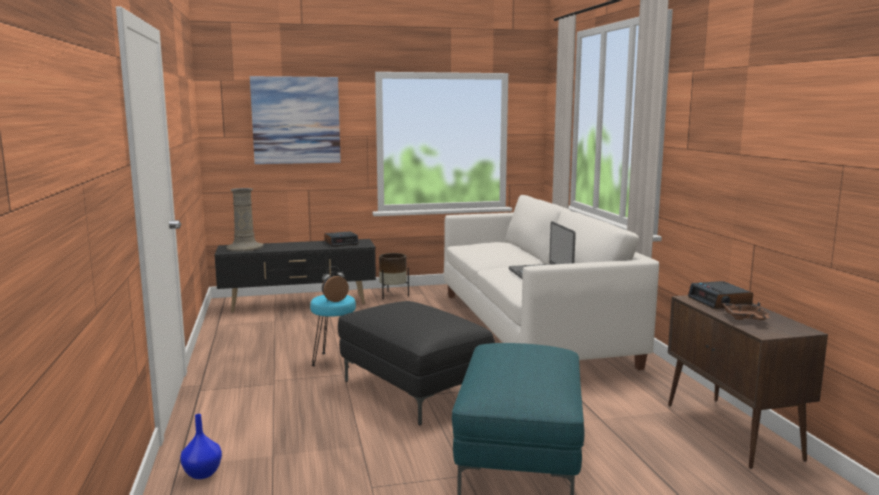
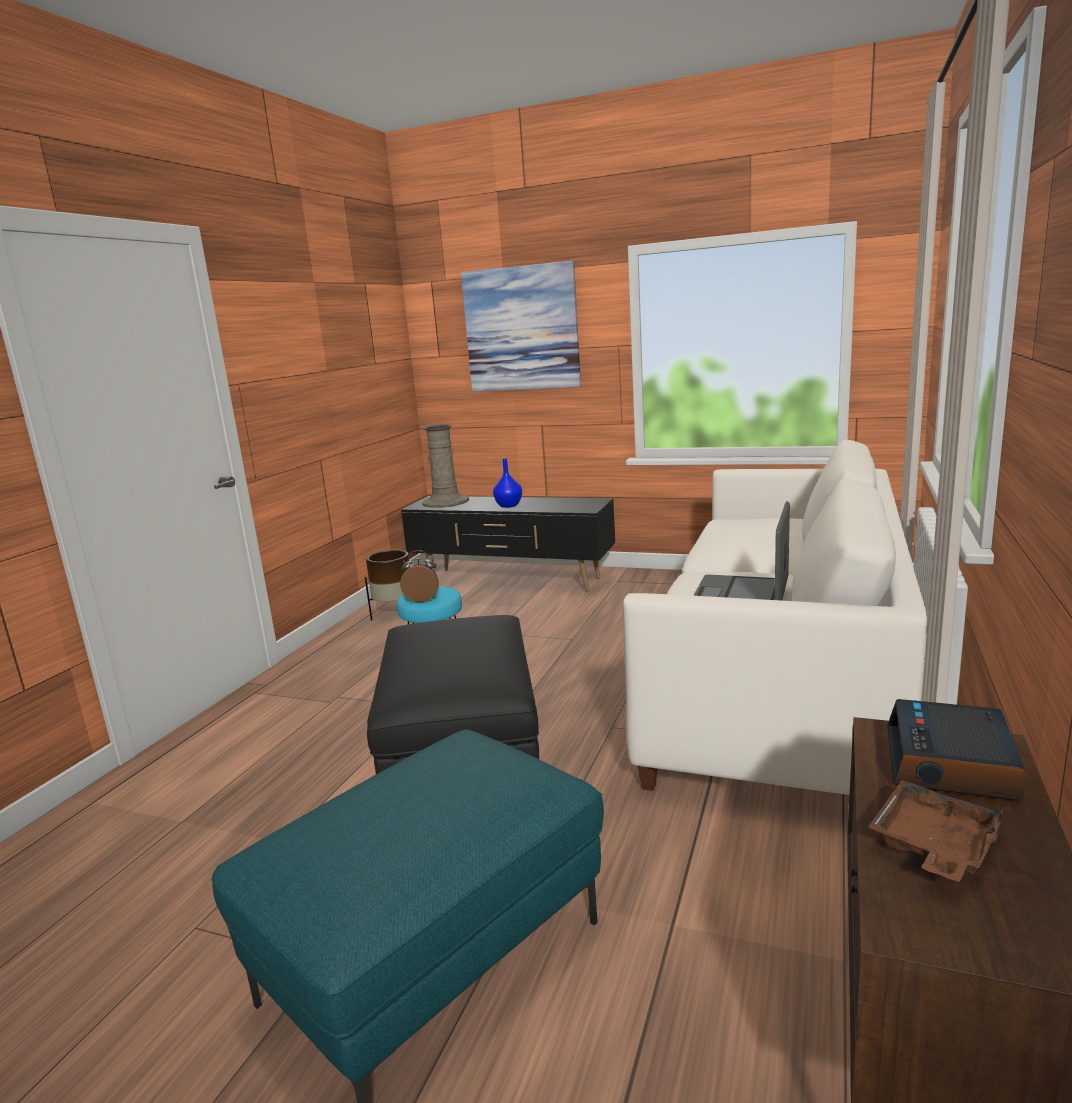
camera: 35 degrees right, 5 degrees up
(201, 474) = (91, 824): blue vase -> blue vase (508, 506)
(341, 243) = (565, 503): alarm clock -> none
(393, 295) = (642, 583): brown planter -> brown planter (395, 615)

